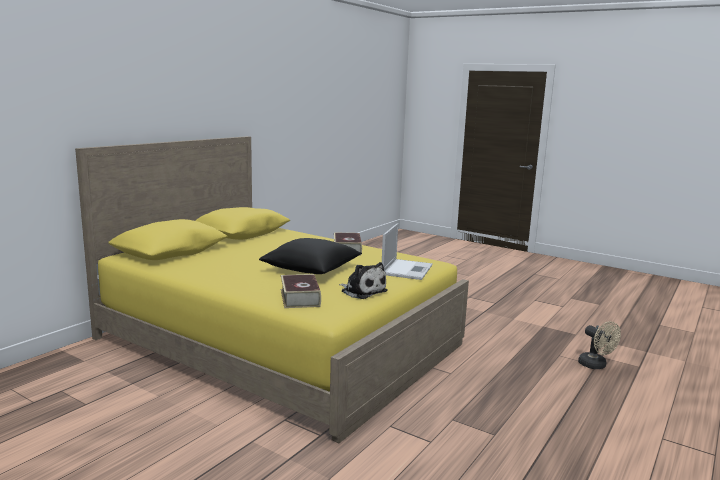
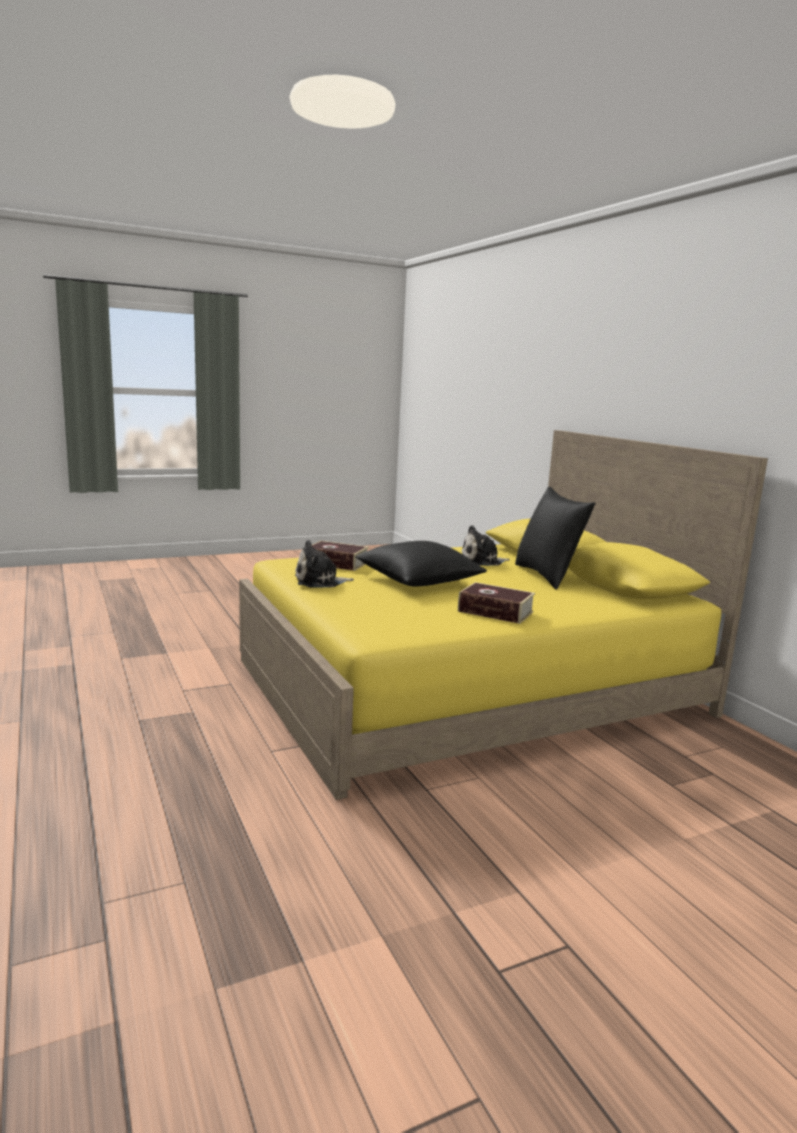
camera: 120 degrees right, 0 degrees up
(220, 263) = (483, 561): none -> plush toy
(242, 247) = (547, 576): none -> black pillow
(407, 269) = (363, 615): laptop -> none
(596, 366) = (101, 901): beige fan -> none

